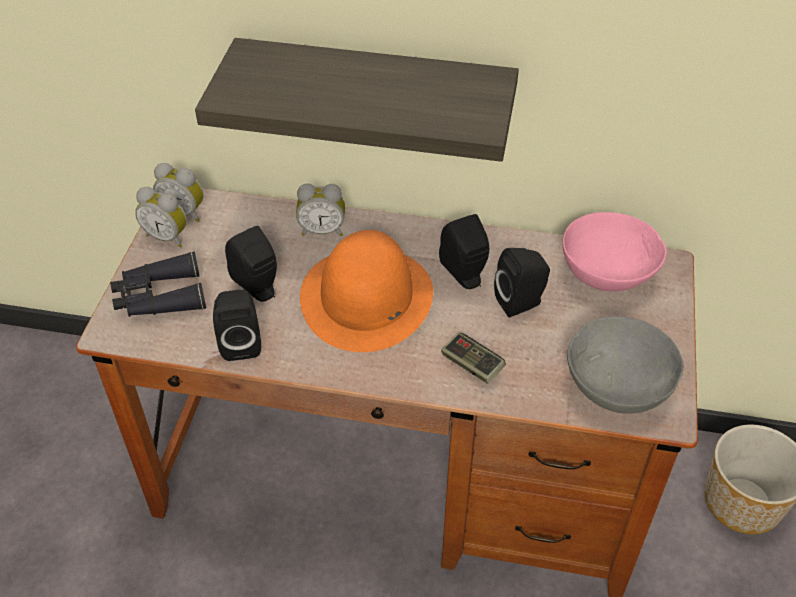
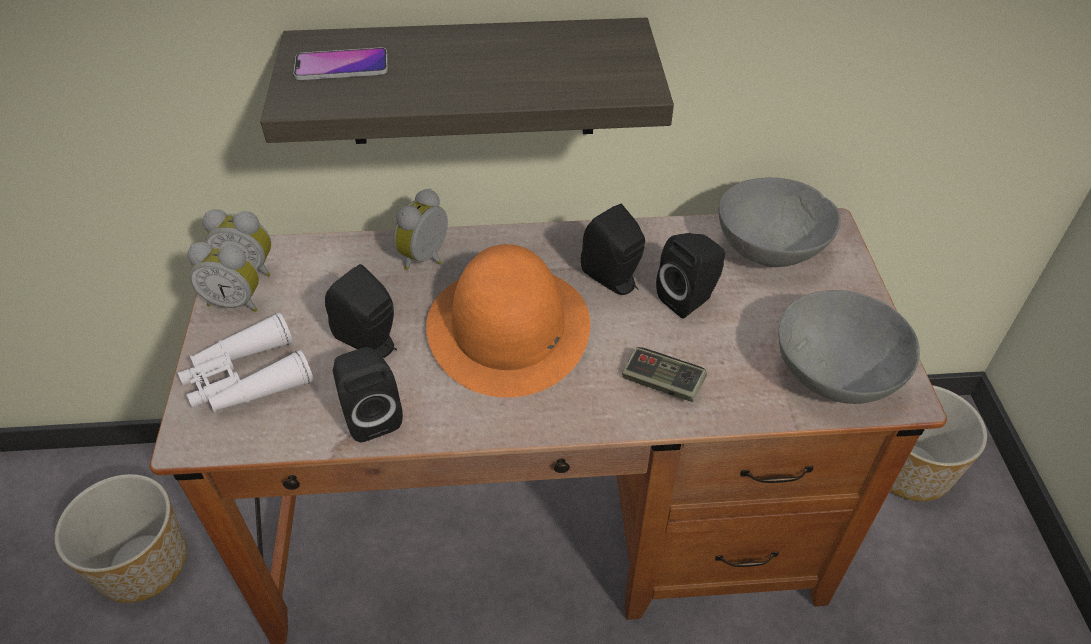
camera: 15 degrees left, 0 degrees up
(72, 431) = (143, 562): none -> planter
(159, 297) = (246, 379): black binoculars -> white binoculars
(266, 74) = (341, 66): none -> phone
(322, 230) = (427, 259): alarm clock -> alarm clock turned 135 degrees clockwise
(607, 274) = (769, 248): pink bowl -> grey bowl

